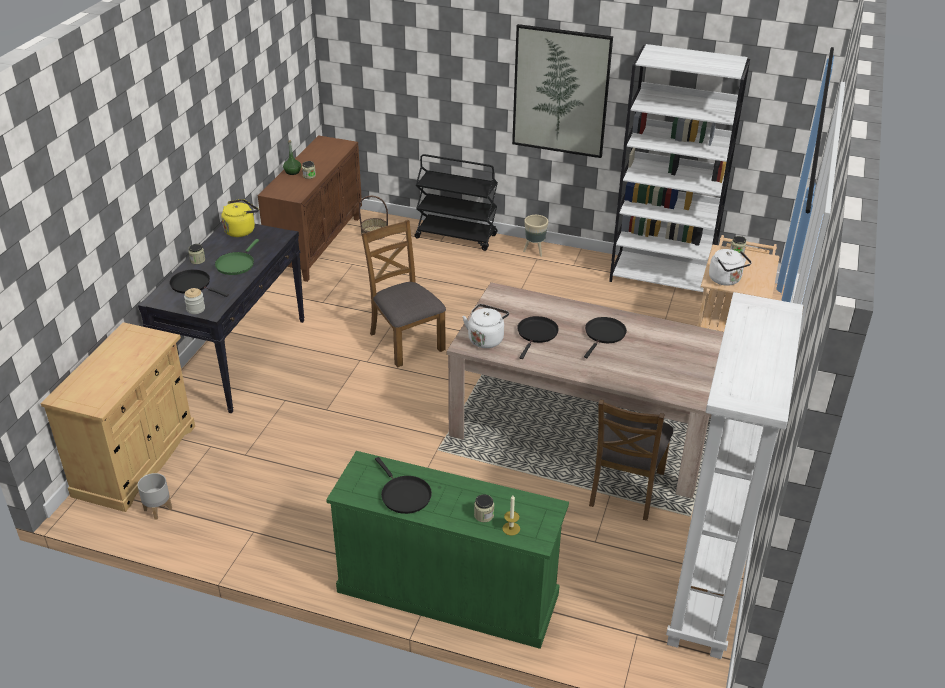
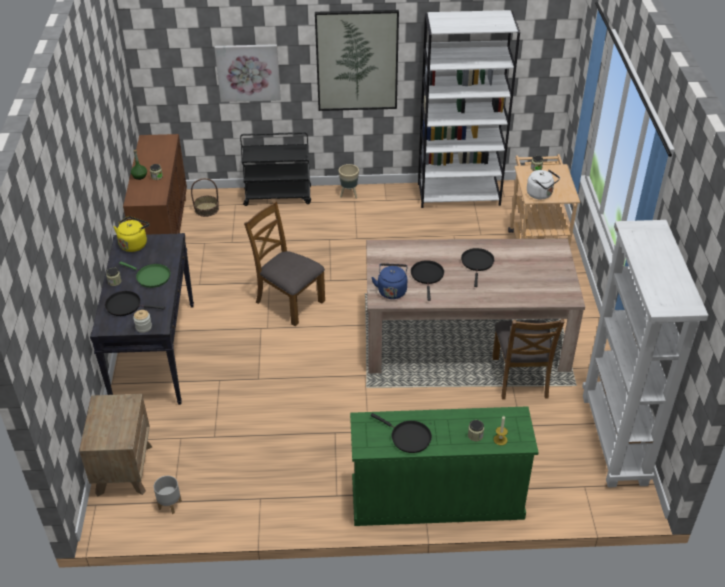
camera: 20 degrees left, 5 degrees up
(135, 460) = (124, 469): beige cabinet -> brown nightstand
(236, 264) = (151, 277): green frying pan -> green frying pan turned 60 degrees counterclockwise
(440, 85) = (248, 72): none -> picture
(486, 339) = (392, 290): white kettle -> blue kettle

